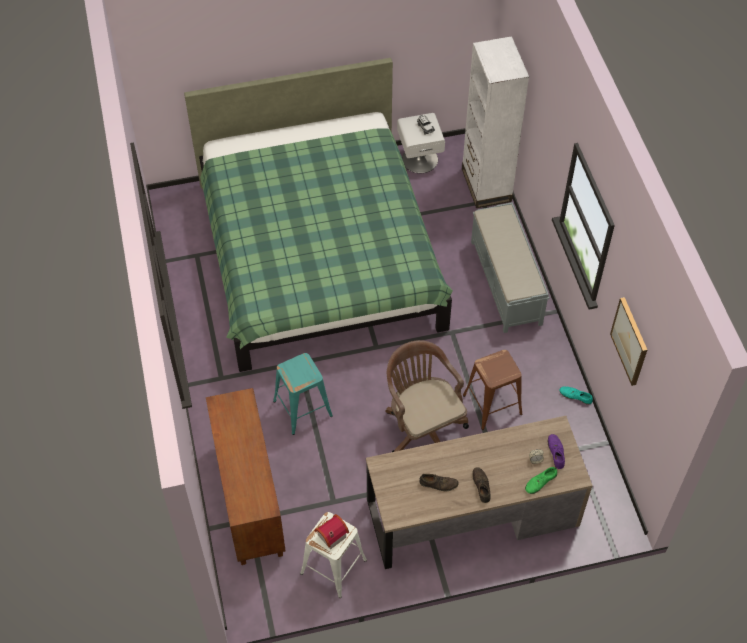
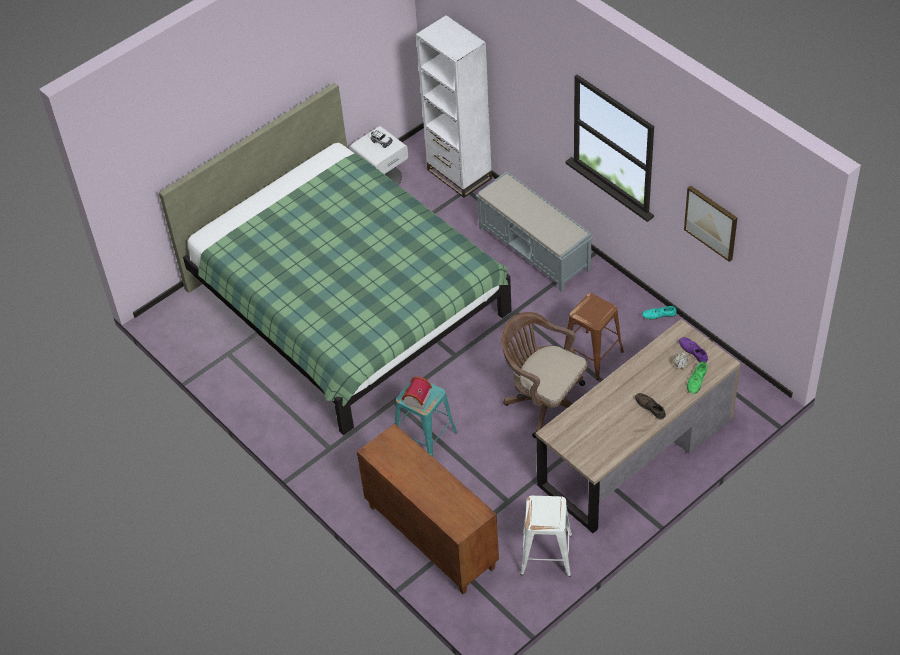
camera: 25 degrees left, 5 degrees down
(330, 535) = (544, 513): toy house -> toy house (415, 399)
(438, 484) = (613, 423): brown shoe -> none

